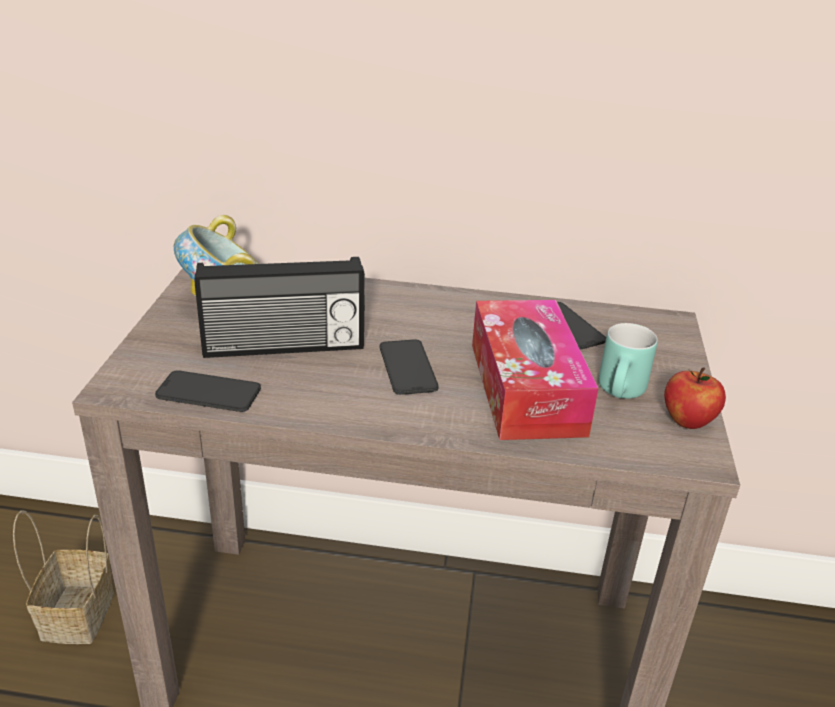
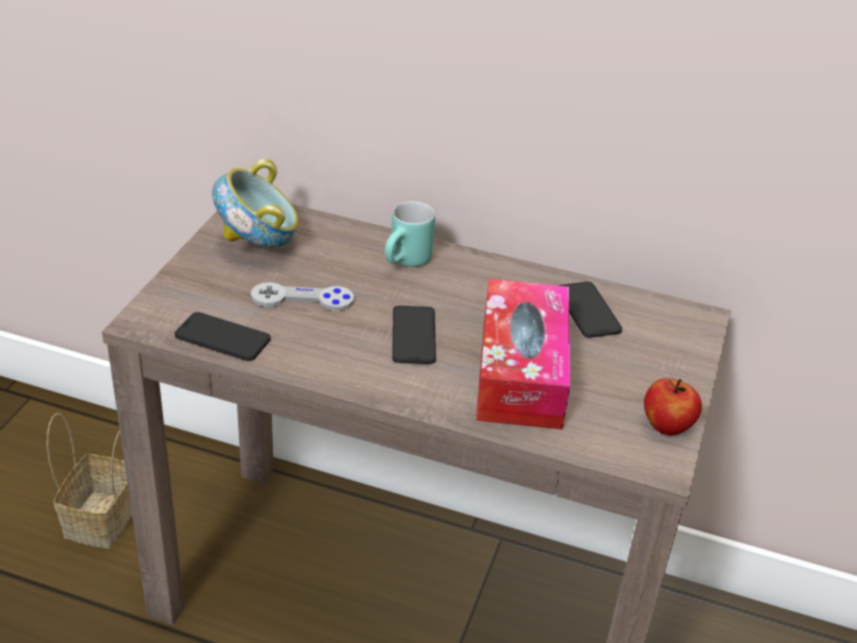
camera: 10 degrees right, 5 degrees up
(284, 347) = (302, 299): radio -> grey game controller
(623, 394) = (614, 391): turquoise mug -> turquoise mug (408, 263)

